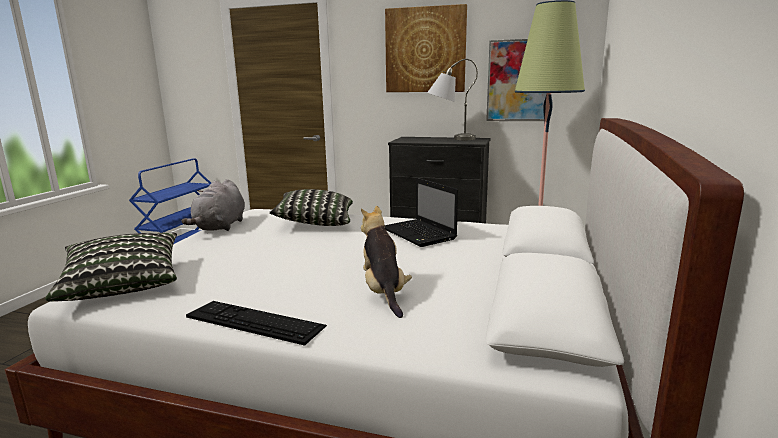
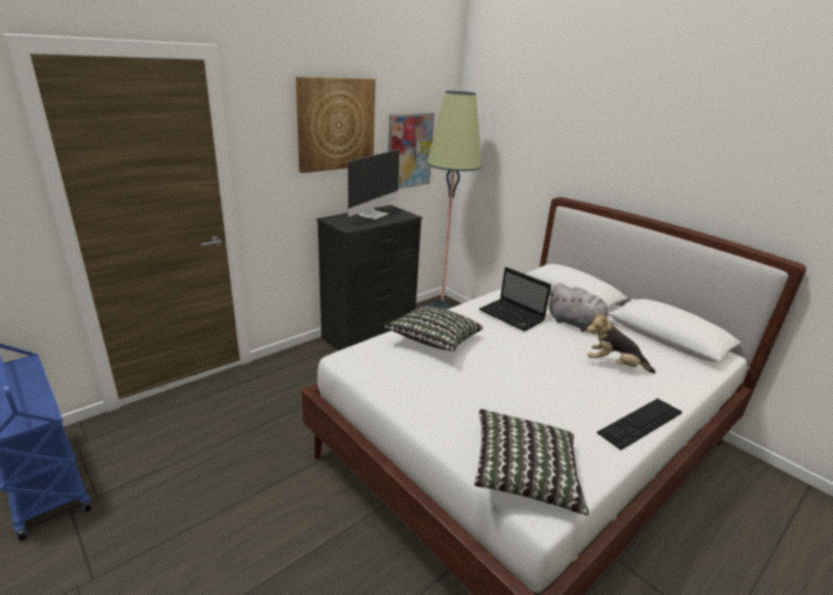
camera: 60 degrees left, 10 degrees up
(220, 227) = (388, 389): grey plush toy -> grey plush toy (577, 324)
(419, 234) = (512, 316): laptop -> laptop turned 45 degrees clockwise
(450, 139) = (373, 214): grey table lamp -> monitor

